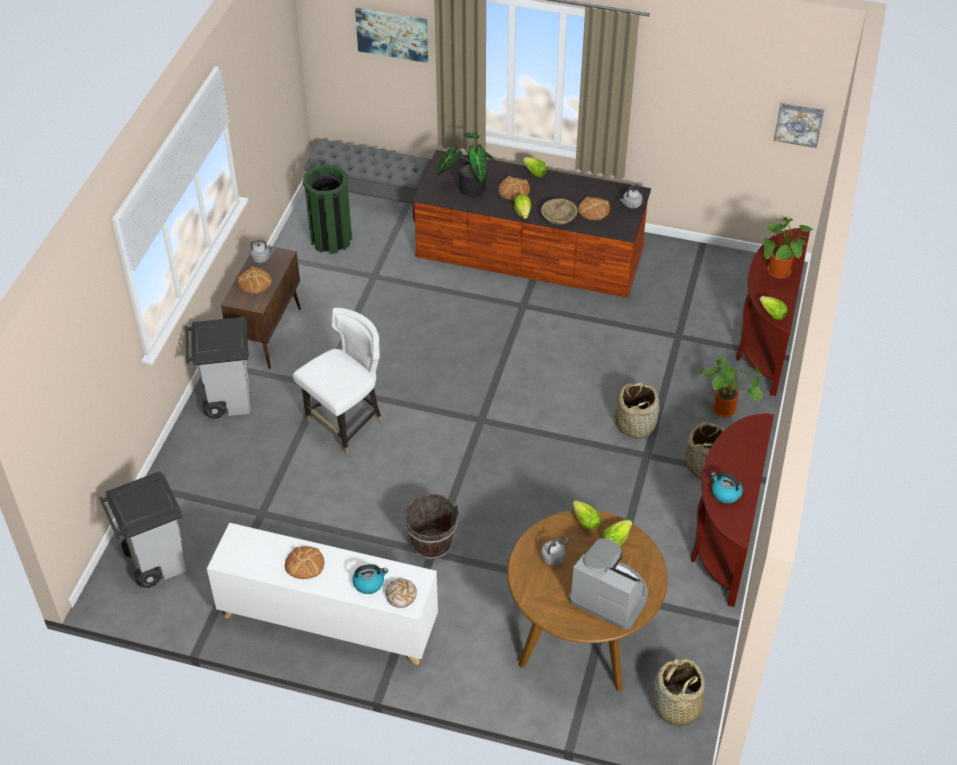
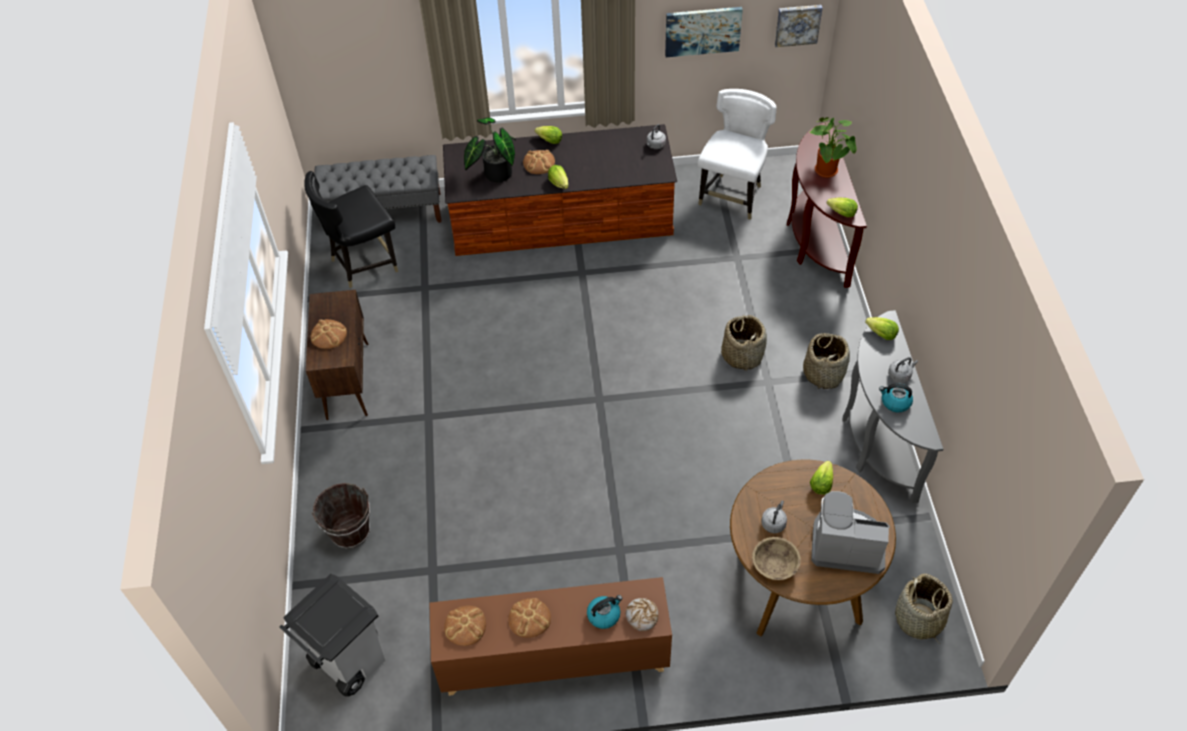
camera: 20 degrees left, 5 degrees up
(227, 398) = (338, 461): grey trash can -> none
(261, 258) = (323, 307): grey kettle -> grey kettle (900, 375)
(327, 620) = (553, 659): white cabinet -> brown cabinet
(331, 239) = (364, 263): green trash can -> black chair
(346, 423) = (471, 447): white chair -> white chair (732, 197)
(392, 34) = (374, 39): picture -> picture (702, 31)
(432, 544) = (615, 541): brown bucket -> brown bucket (350, 531)
(558, 219) = (596, 179): beige bowl -> beige bowl (774, 565)
(585, 522) = (784, 476): lettuce -> lettuce (881, 334)
(594, 210) = (624, 161): bread -> bread (465, 626)
(723, 540) = (876, 440): brown console table -> grey console table
(727, 410) = (815, 314): potted plant -> none

